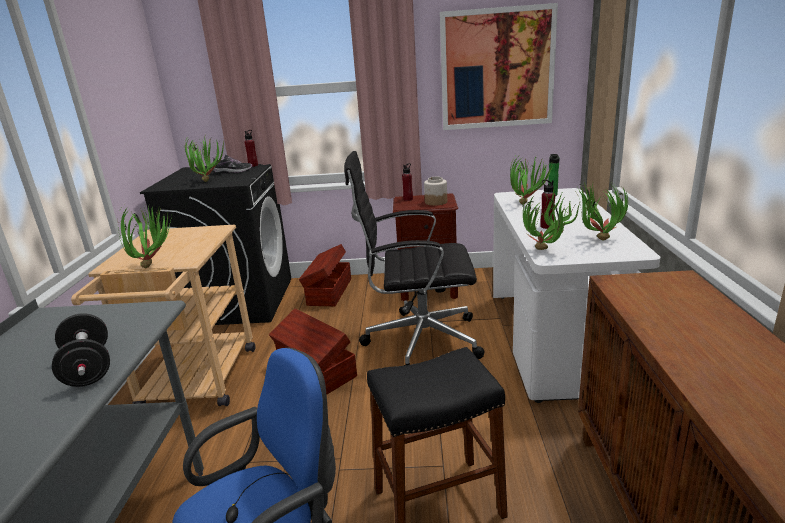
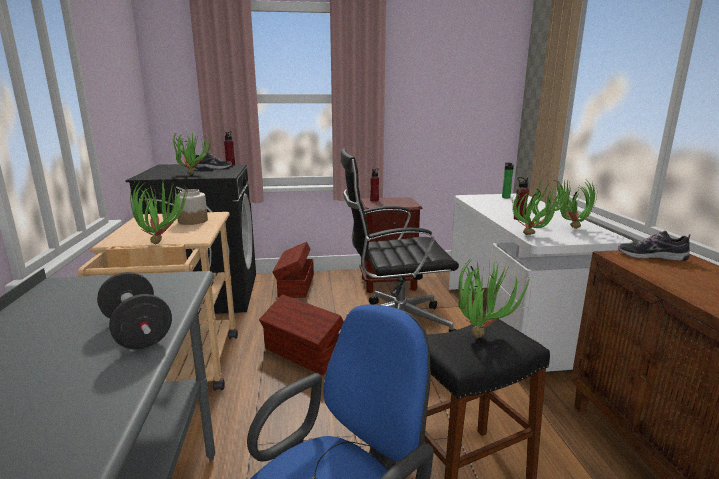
camera: 10 degrees left, 5 degrees down
(435, 202) = (401, 203): jar -> jar (192, 221)
(497, 69) = (450, 92): picture -> none
(526, 203) = (488, 202): potted plant -> potted plant (482, 333)
(652, 283) = (651, 256): none -> shoe

